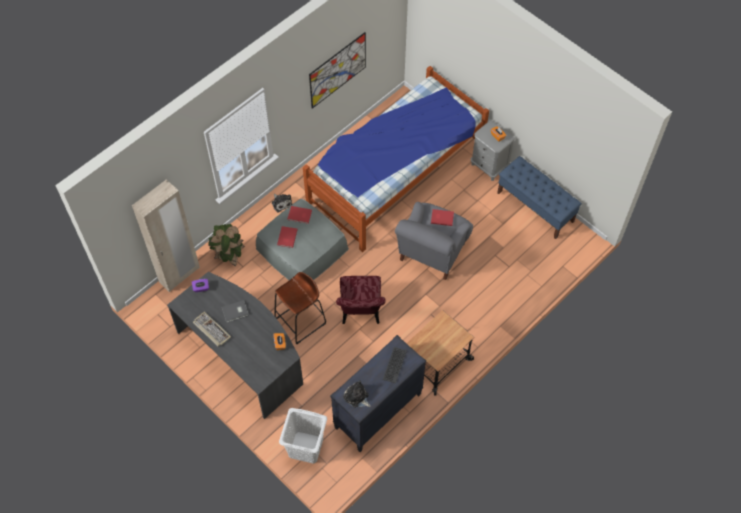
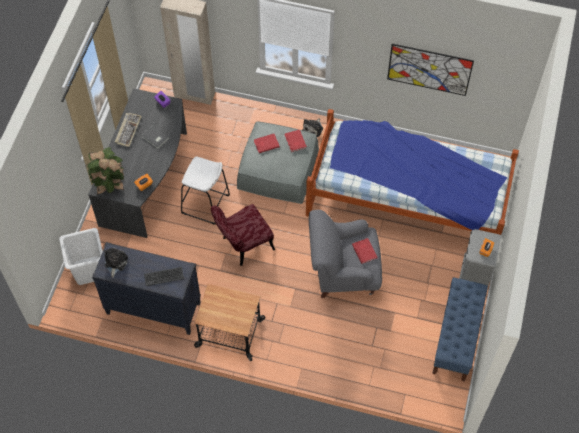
camera: 60 degrees right, 0 degrees up
(229, 255) = (235, 119): potted plant -> potted plant (109, 184)
(300, 321) = (205, 204): brown stool -> white stool

